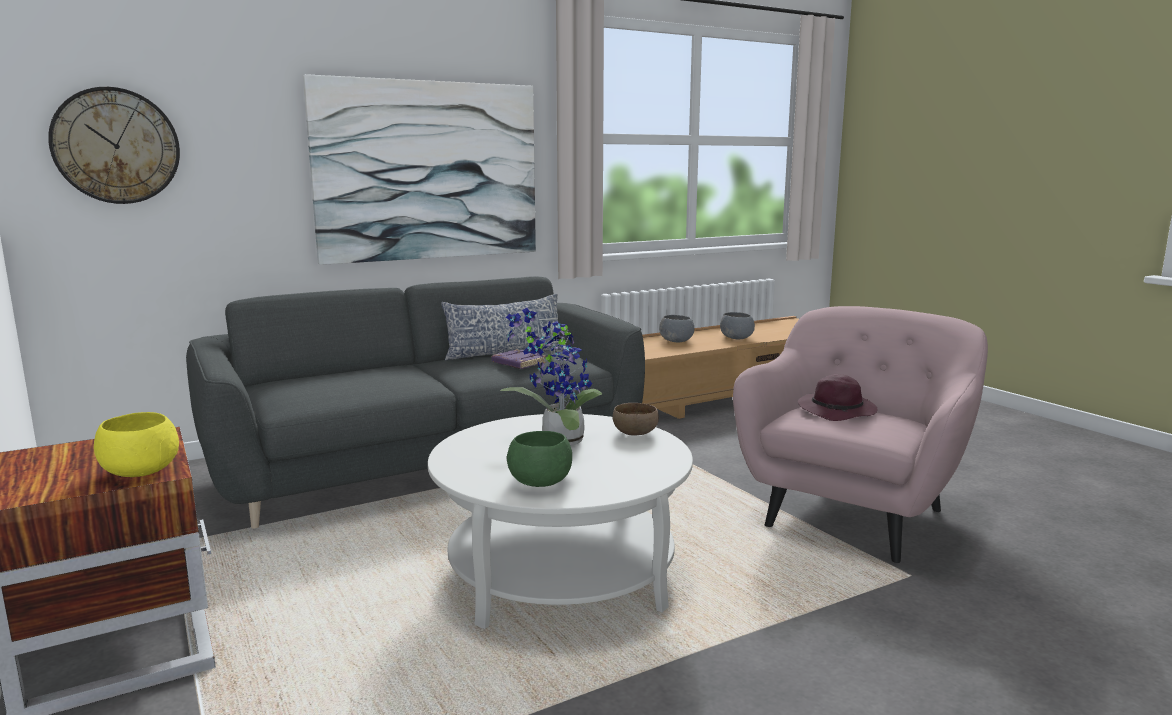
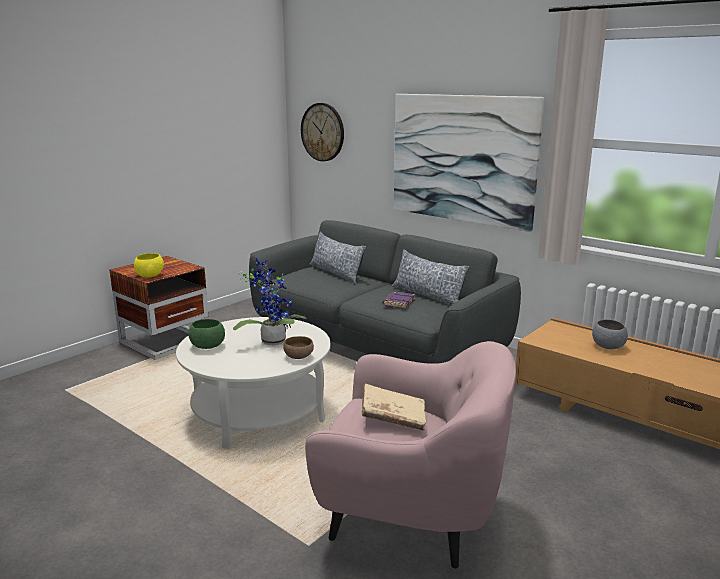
camera: 70 degrees right, 5 degrees up
(333, 375) = (336, 273): none -> pillow
(737, 338) = (665, 370): grey bowl -> none
(838, 411) = (393, 418): purple hat -> beige book

